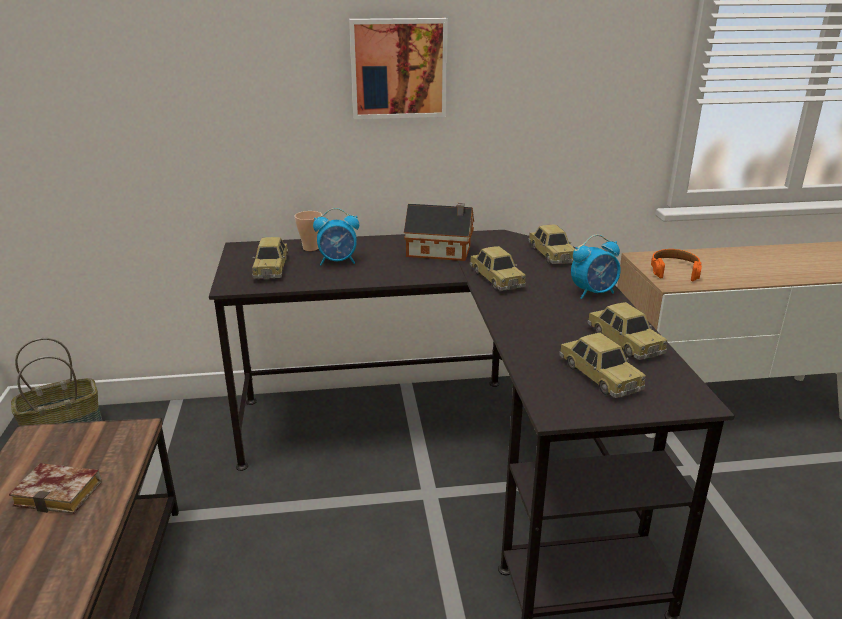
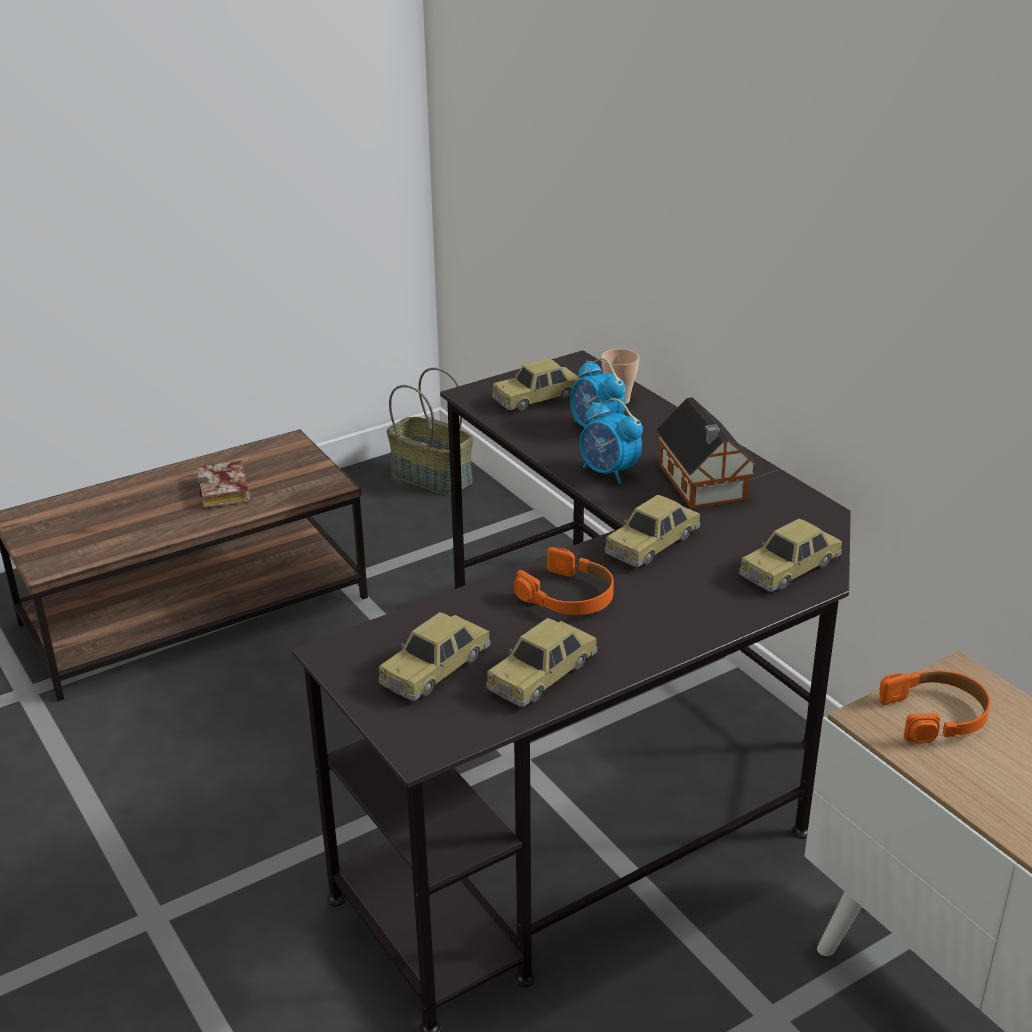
camera: 65 degrees right, 5 degrees up
(398, 68) = (764, 205): picture -> none
(537, 314) = (568, 596): none -> orange headphones
(594, 293) = (679, 628): alarm clock -> alarm clock (609, 472)

